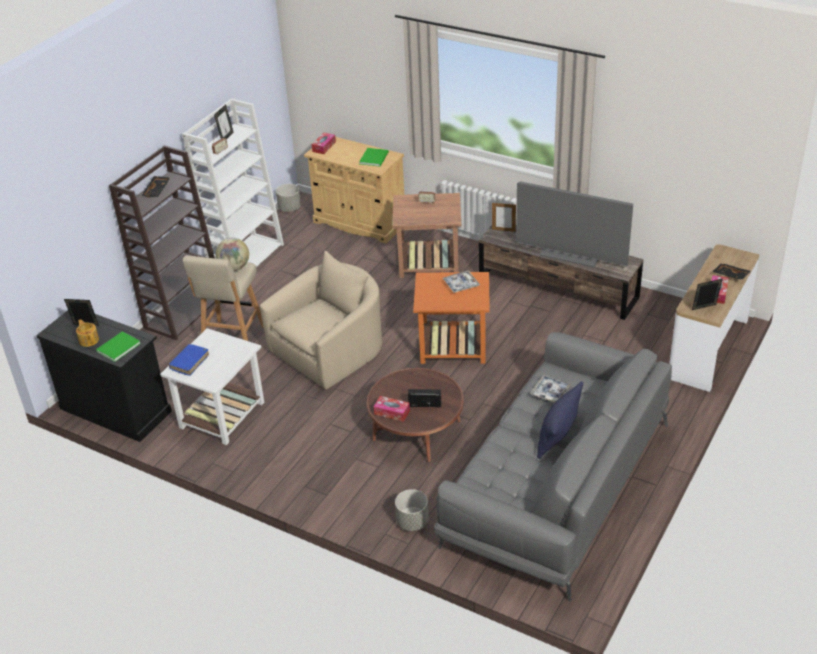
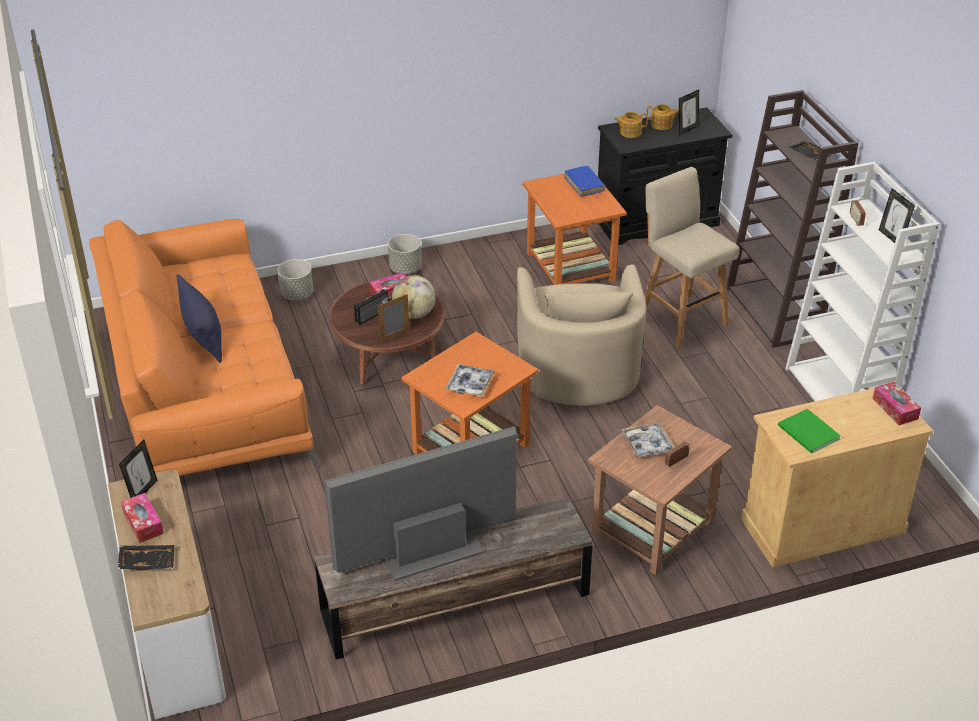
camera: 130 degrees right, 0 degrees up
(117, 347) = (630, 132): green book -> teapot
(222, 414) = (571, 267): white side table -> orange side table
(234, 267) = (695, 247): globe -> globe (414, 314)
(289, 208) = (932, 485): grey planter -> grey planter (405, 268)
(503, 230) = (559, 530): picture frame -> picture frame (394, 336)
(550, 392) = (252, 363): tray -> tray (647, 444)
(556, 485) = (205, 387): grey sofa -> orange sofa

